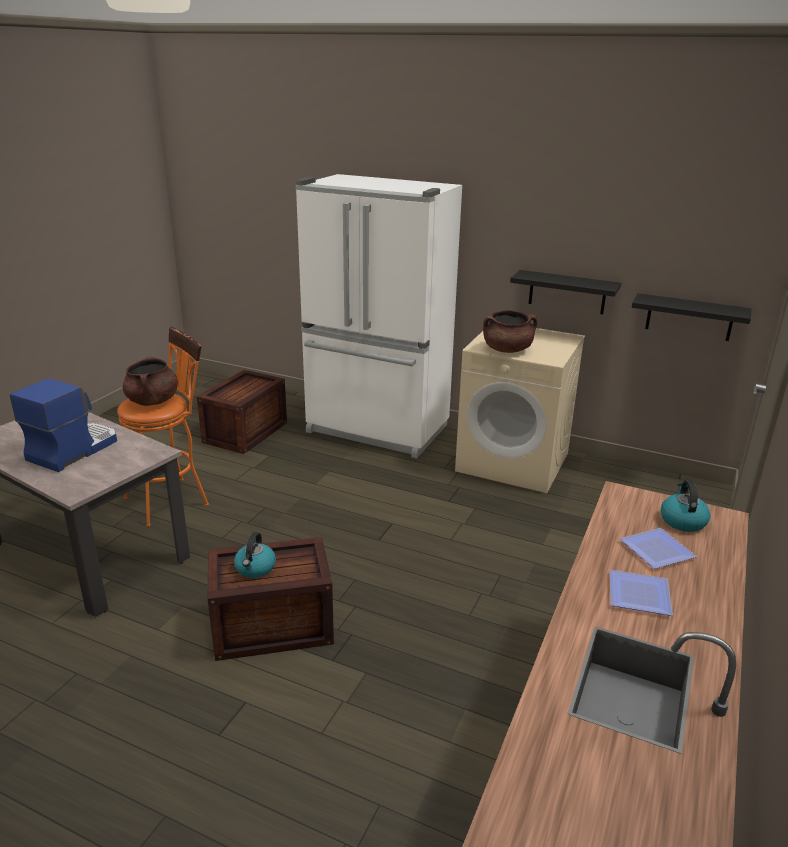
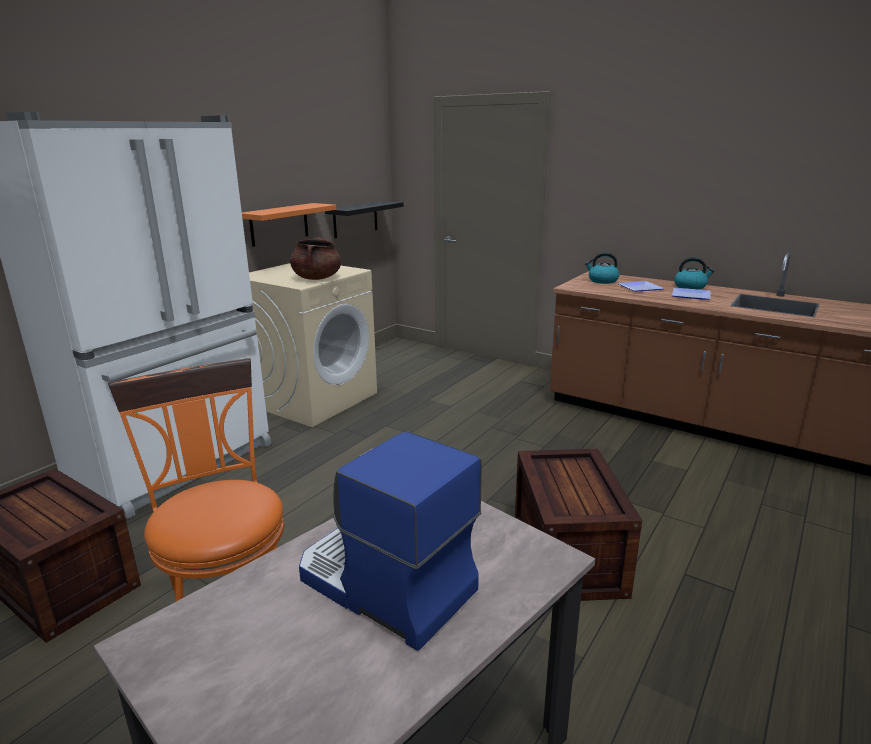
camera: 80 degrees left, 5 degrees down
(153, 401) = (217, 504): brown cooking pot -> none
(255, 568) = (575, 493): kettle -> kettle (690, 287)
(567, 292) = (279, 224): black shelf -> orange shelf

